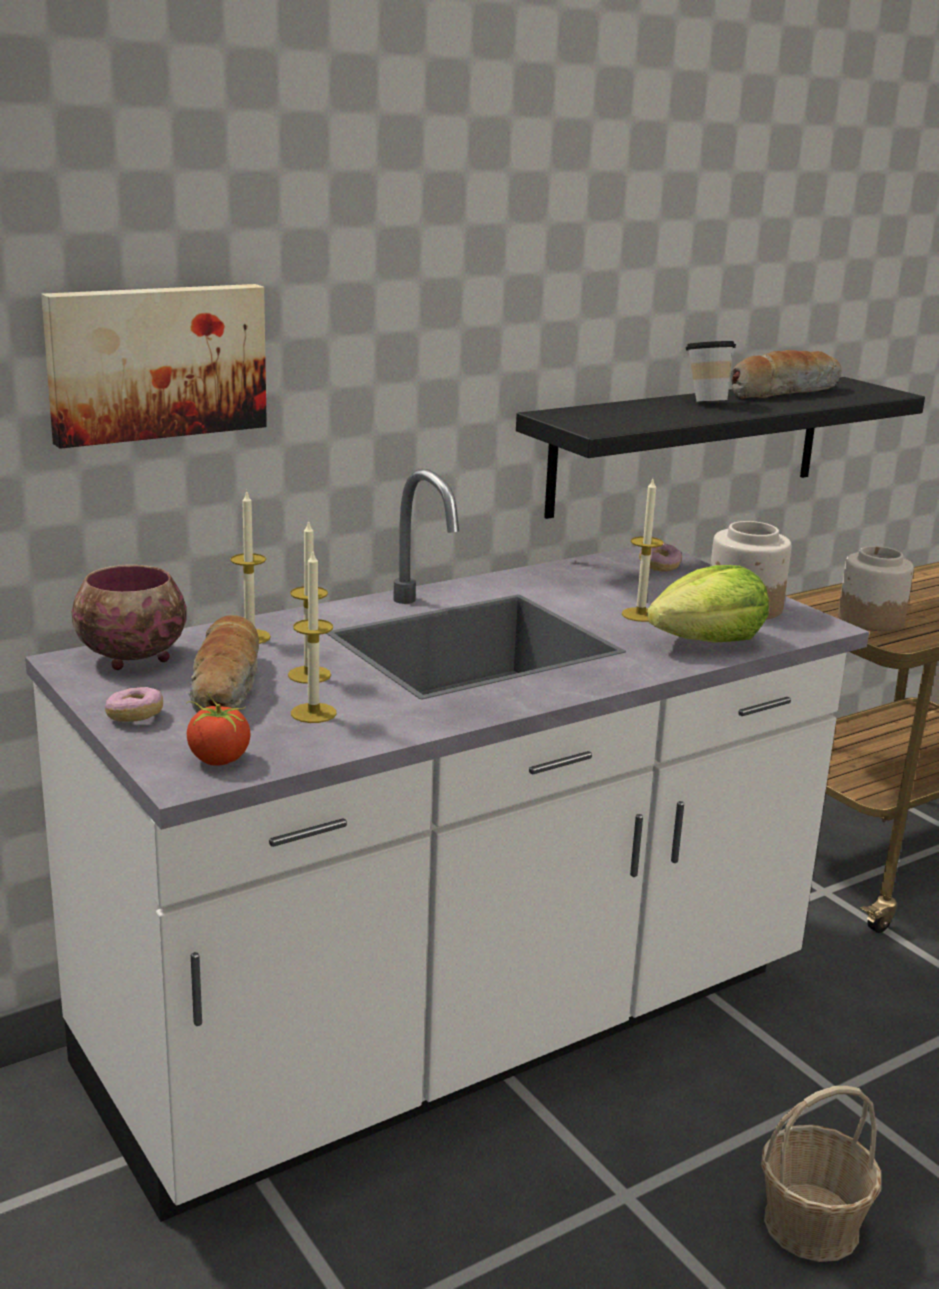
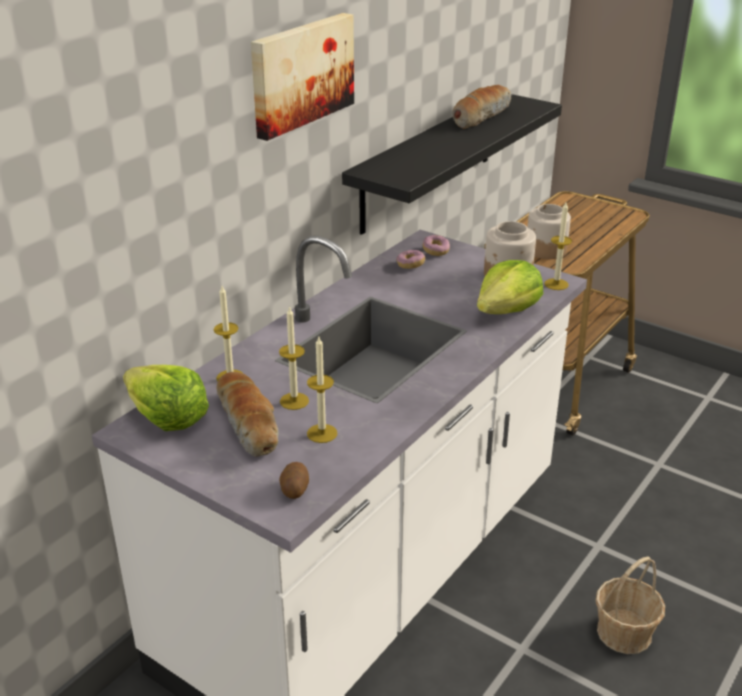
camera: 20 degrees left, 10 degrees up
(131, 659) = (167, 418): bowl -> lettuce
(135, 716) = (211, 468): donut -> donut (410, 265)
(156, 362) = (142, 208): picture -> picture (300, 73)
(218, 759) = (294, 489): tomato -> potato
(640, 615) = (454, 297): candle -> candle (556, 284)
(705, 402) = (445, 136): cup -> none

